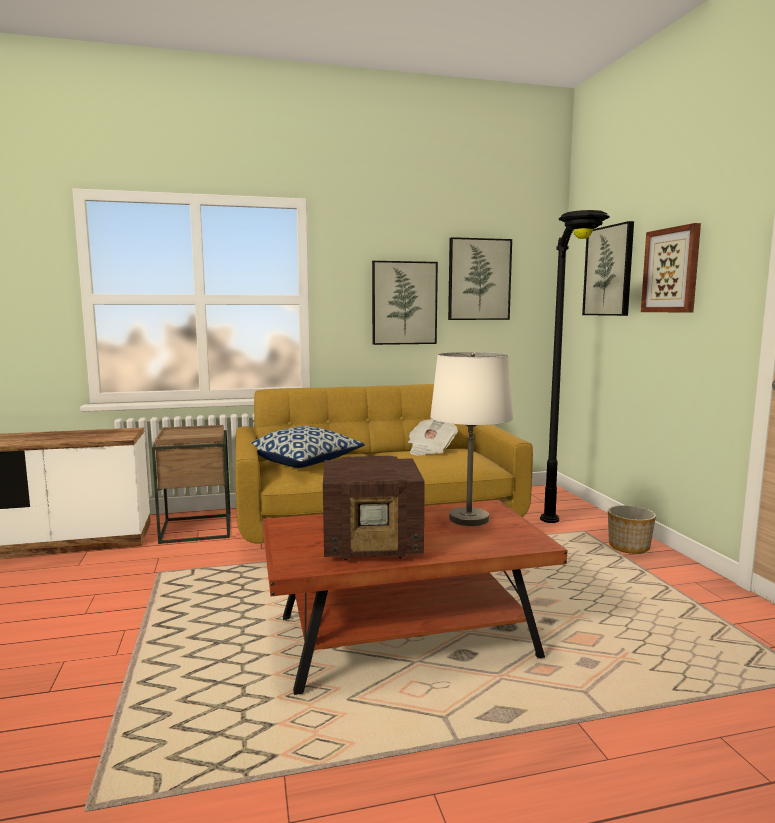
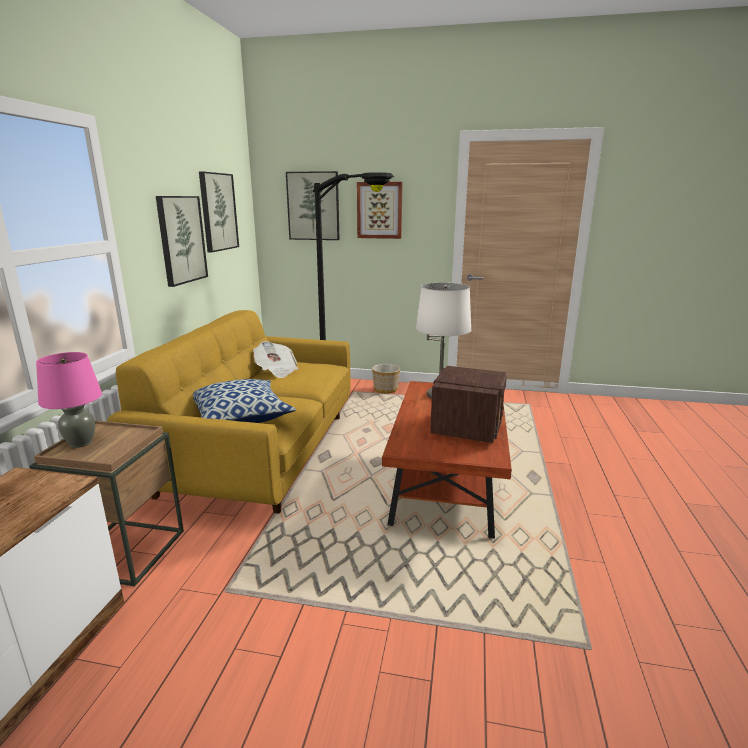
camera: 65 degrees left, 10 degrees up
(188, 430) = (81, 443): none -> pink table lamp

